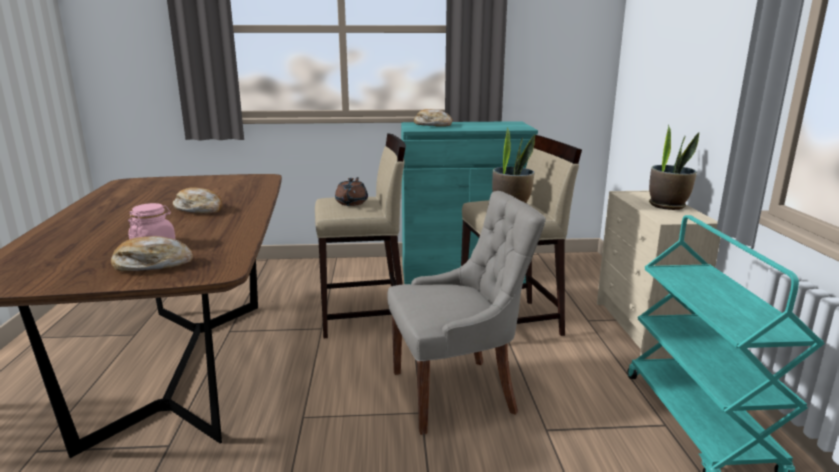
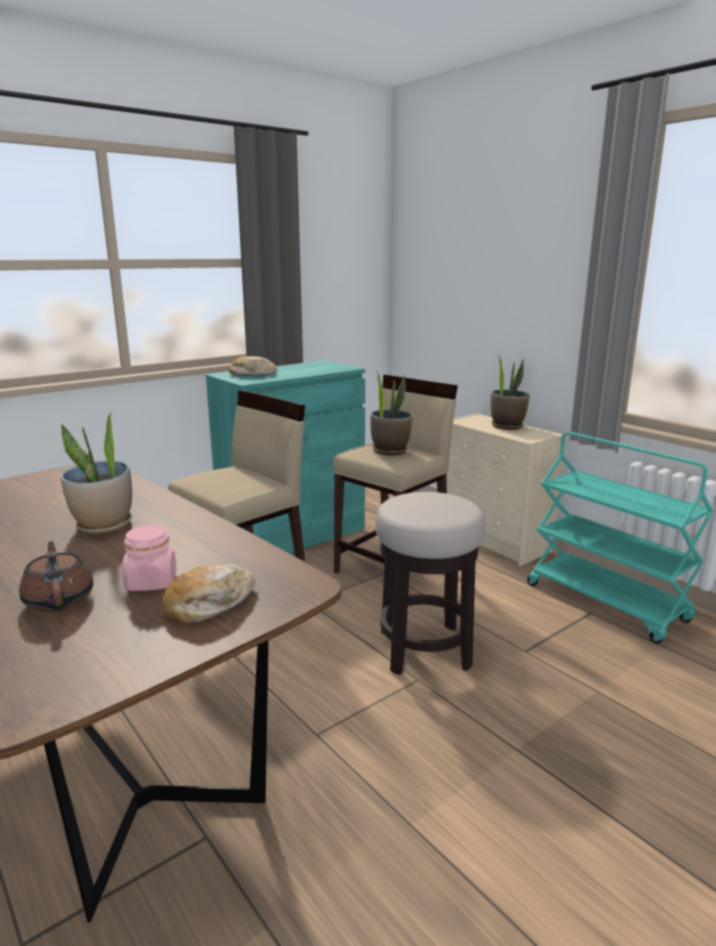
camera: 35 degrees left, 0 degrees up
(199, 209) = (104, 525): bread -> potted plant
(352, 202) = (230, 478): brown teapot -> brown teapot (59, 599)
(456, 392) = (425, 649): grey chair -> stool

